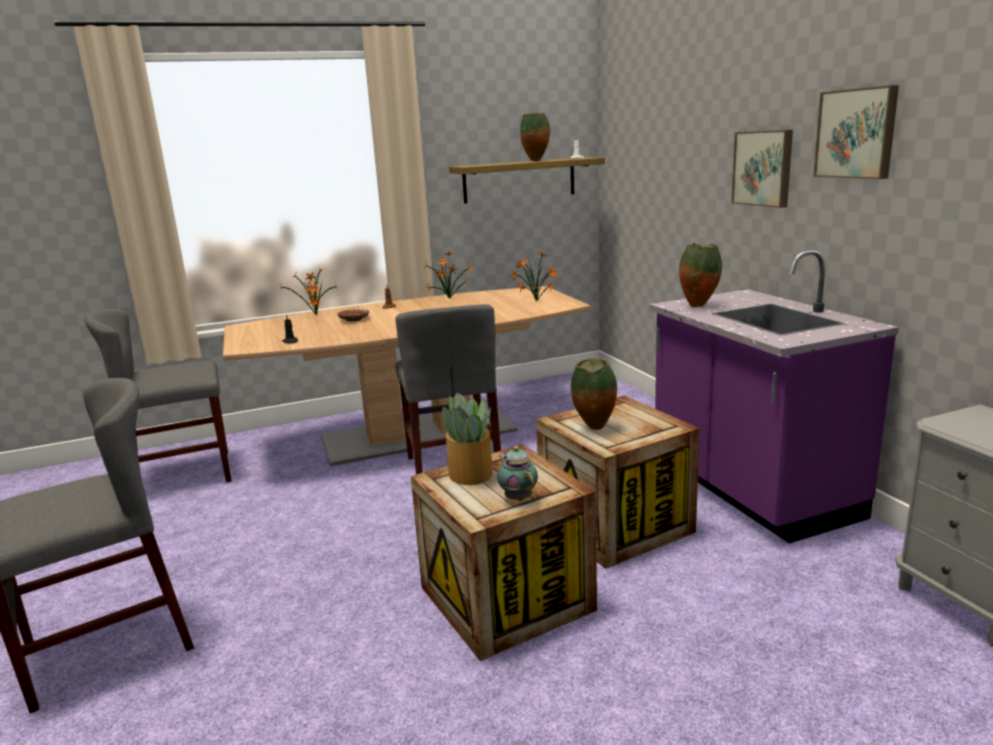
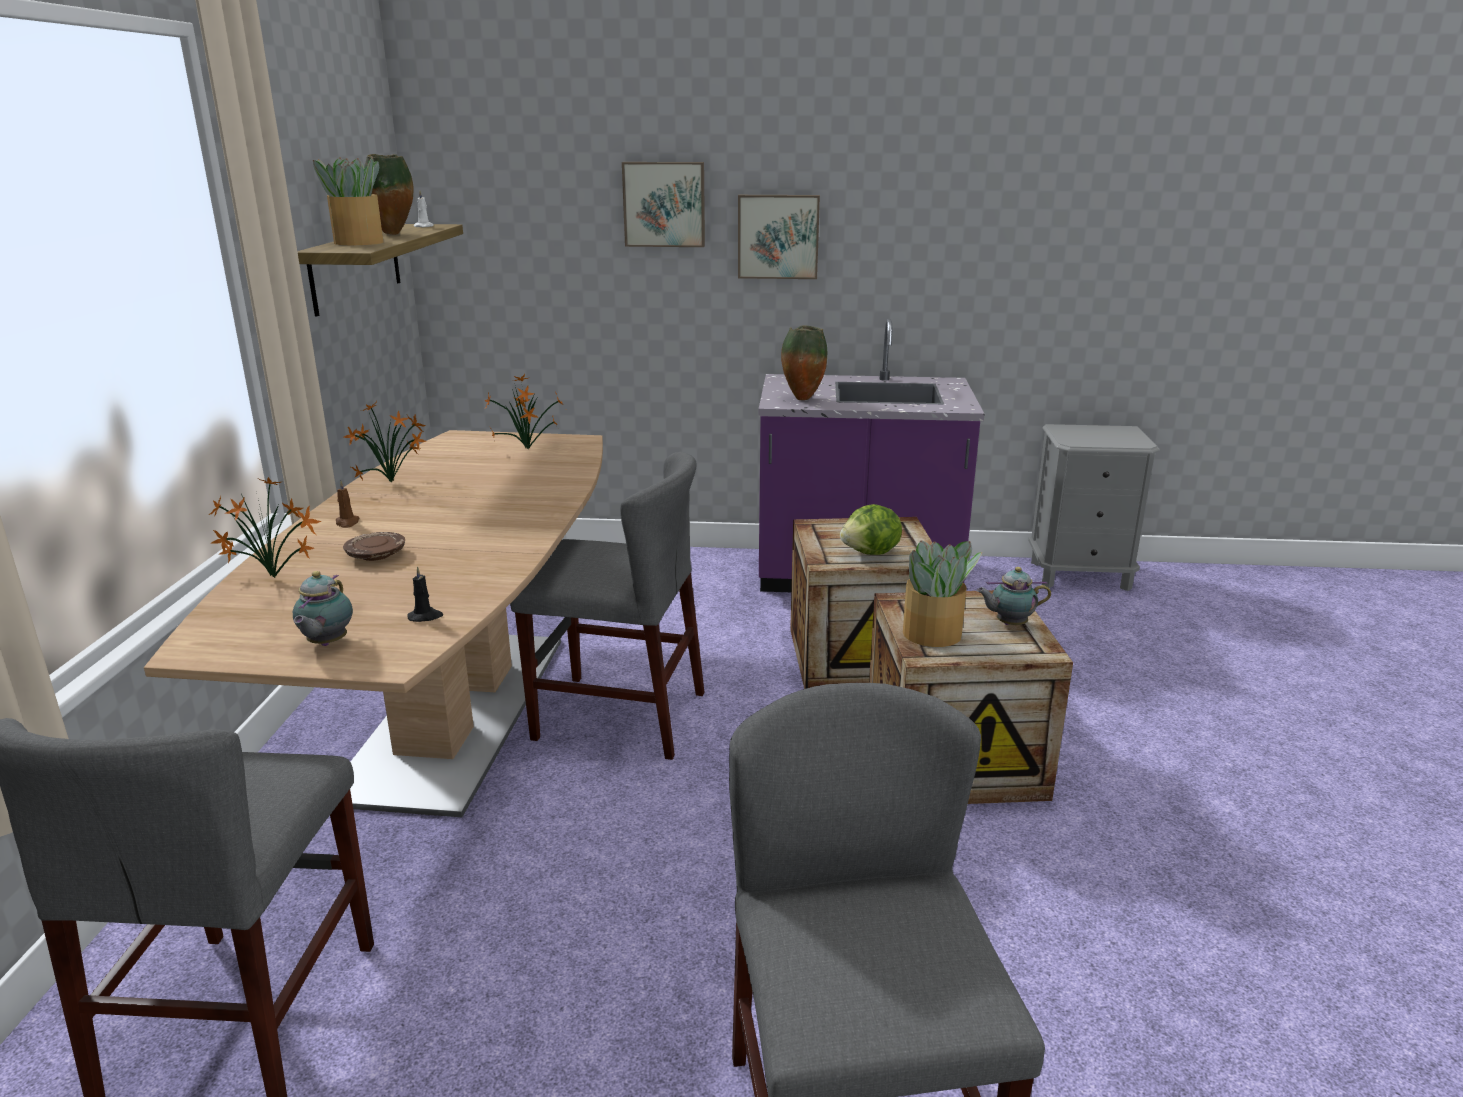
camera: 65 degrees left, 5 degrees up
(254, 337) = (326, 644): none -> teapot
(495, 163) = (358, 242): none -> potted plant
(594, 429) = (871, 553): vase -> lettuce
(857, 133) = (904, 202): picture -> picture (664, 204)

